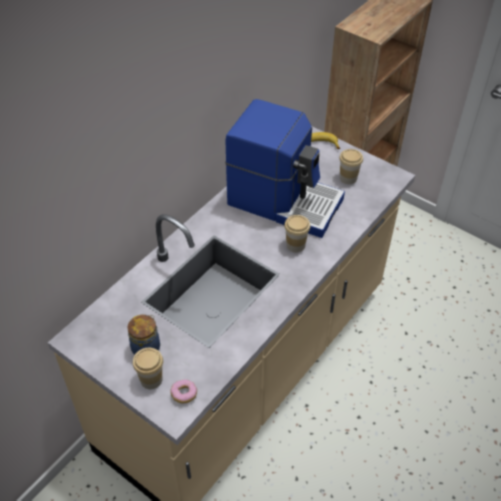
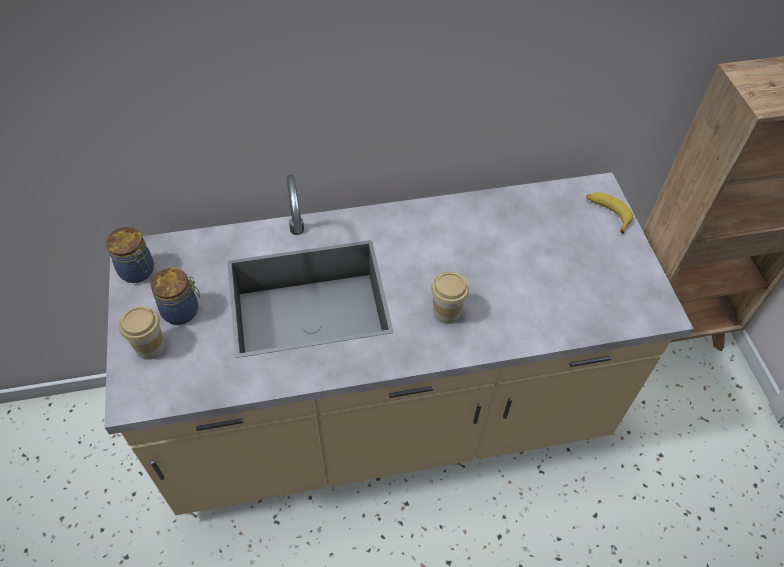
camera: 40 degrees right, 5 degrees up
(90, 346) = (138, 271): none -> jar
(184, 394) = (160, 387): donut -> none
(284, 200) = (490, 253): coffee machine -> none
(348, 178) = (597, 276): cup -> none

